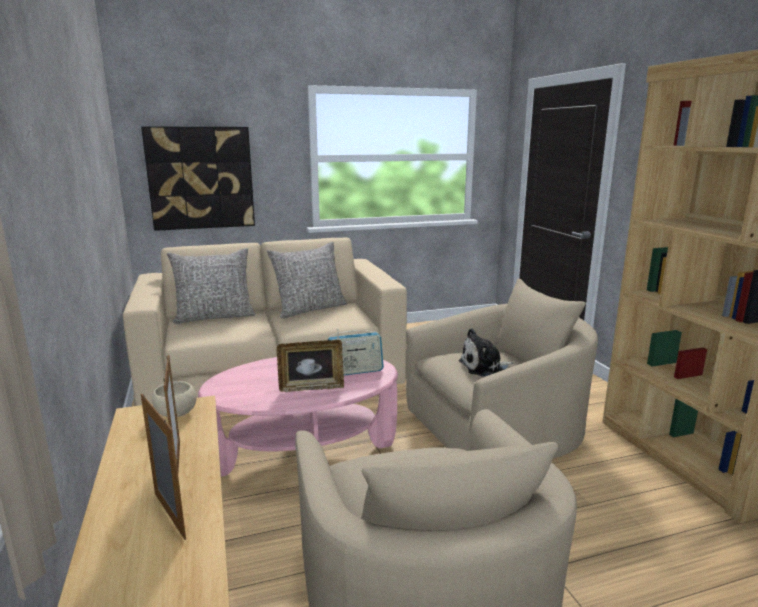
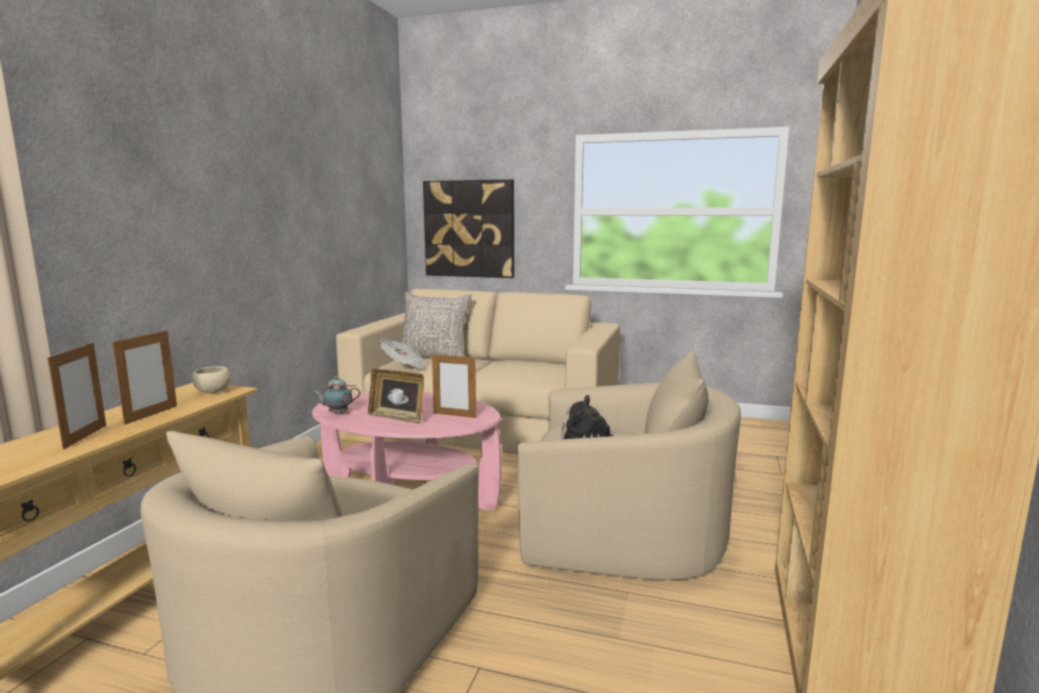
camera: 35 degrees right, 5 degrees down
(205, 333) = (404, 366): none -> newspaper
(244, 399) = (337, 413): none -> teapot
(309, 309) = (521, 364): grey pillow -> none
(355, 371) = (454, 415): radio -> picture frame

